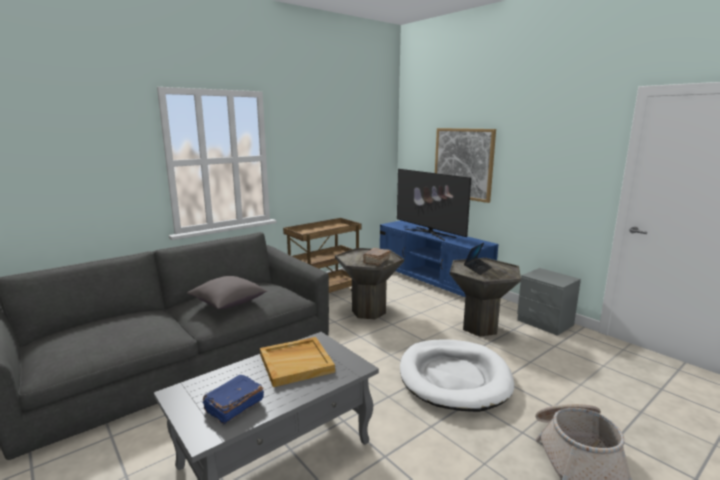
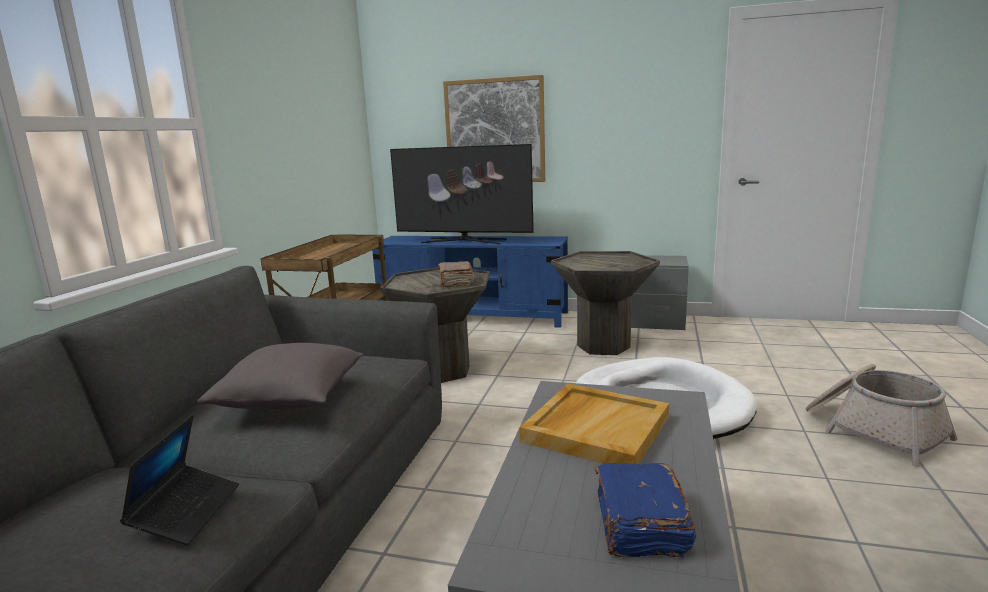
camera: 35 degrees left, 0 degrees up
(477, 269) = (595, 263): laptop -> laptop (186, 512)

